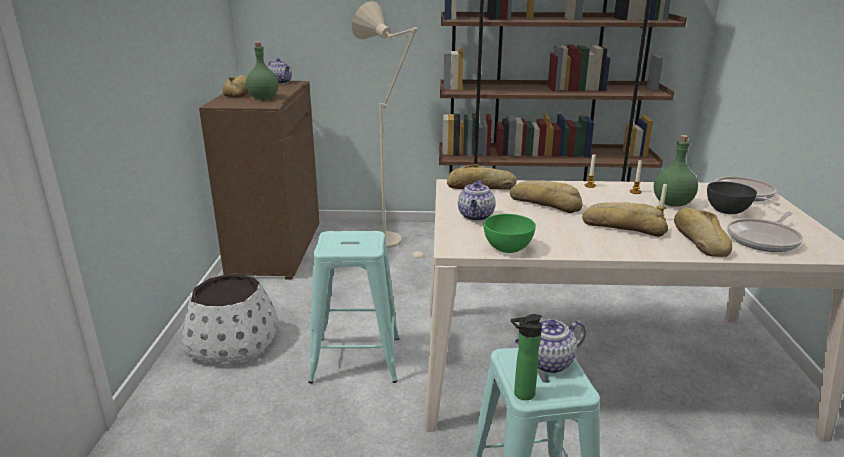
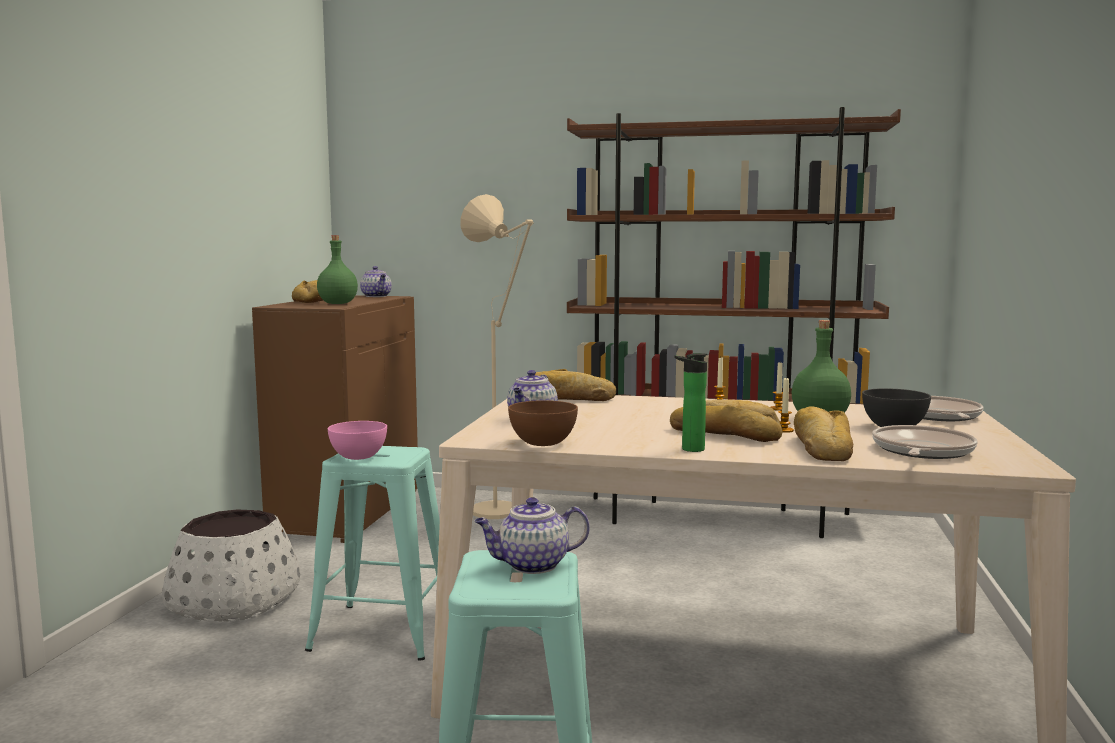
camera: 10 degrees right, 15 degrees down
(339, 247) = (359, 457): none -> pink bowl
(507, 248) = (542, 443): green bowl -> brown bowl
(521, 394) = (467, 588): bottle -> bottle (689, 449)
(545, 203) = (639, 413): bread -> none
(764, 239) = (921, 451): frying pan -> frying pan turned 150 degrees clockwise

